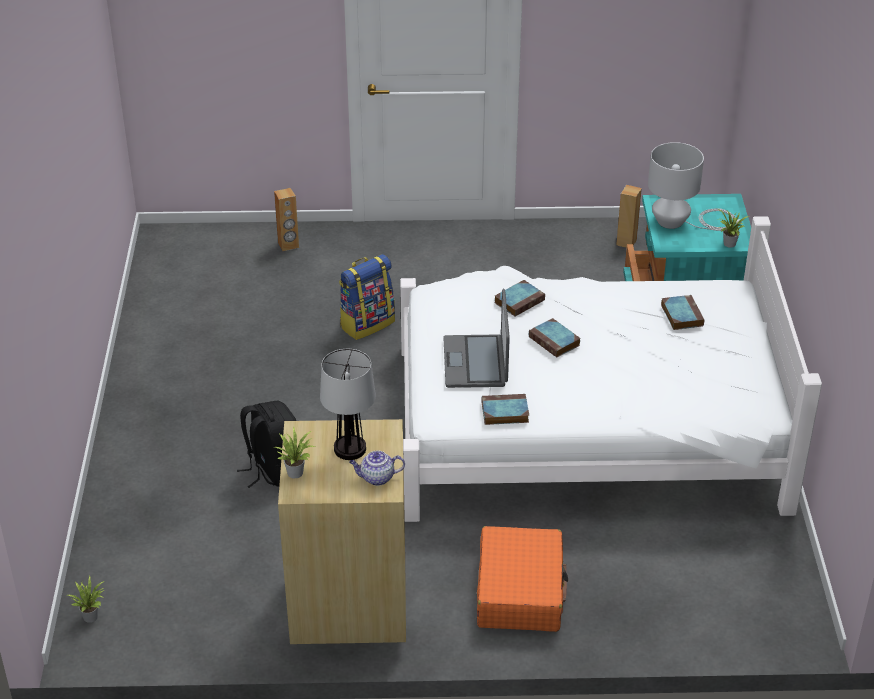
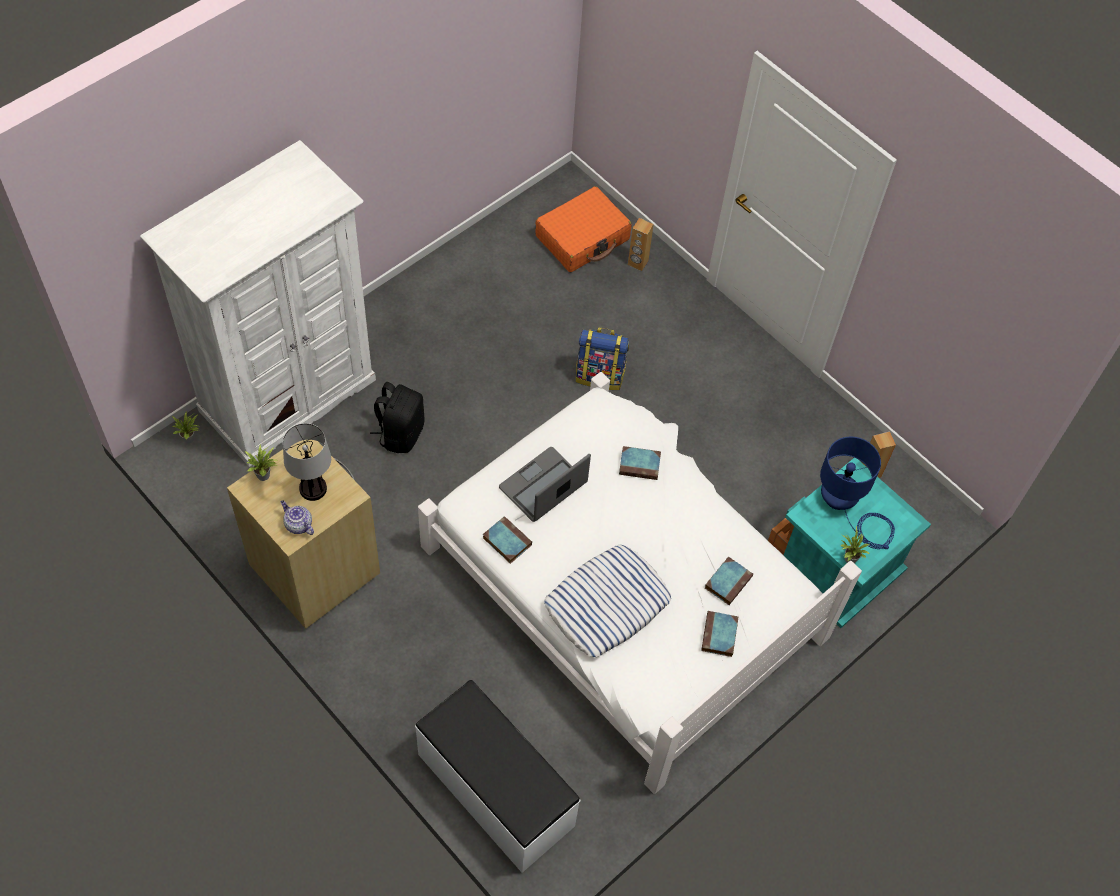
camera: 45 degrees right, 20 degrees up
(137, 520) = (288, 395): none -> white wardrobe
(520, 591) = (417, 663): orange suitcase -> orange suitcase (582, 238)
(555, 341) = (614, 519): book -> book (719, 636)
(631, 390) = (606, 605): none -> pillow
(688, 221) = (852, 511): grey table lamp -> blue table lamp
(700, 612) = (494, 791): none -> white bench

